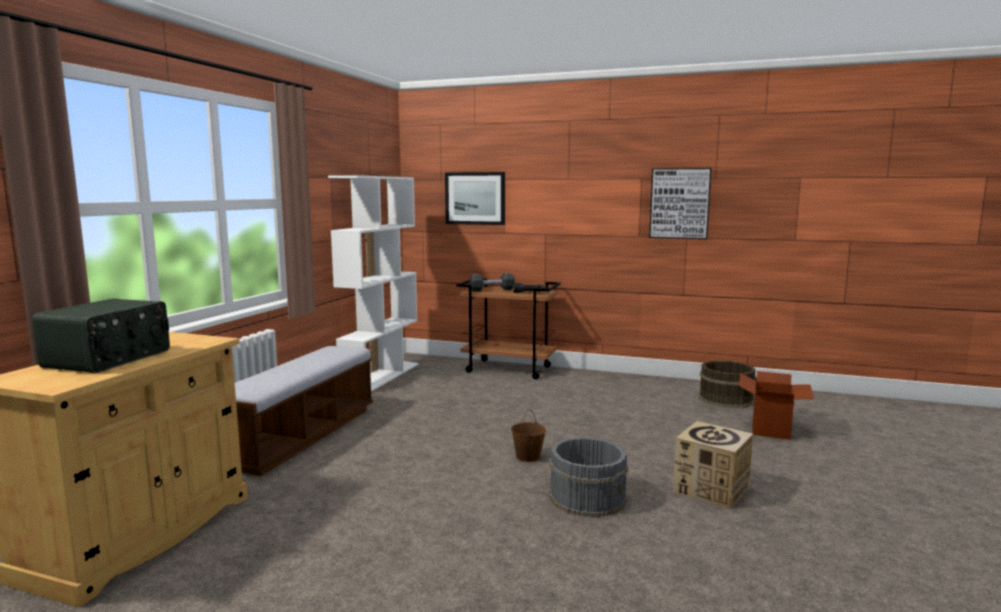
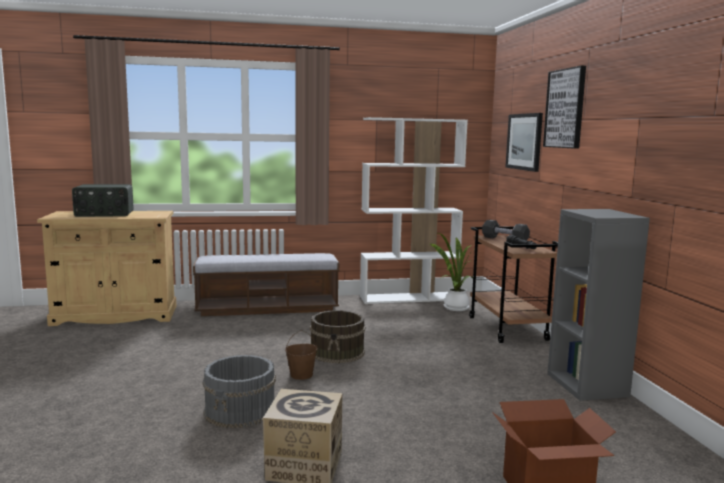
camera: 60 degrees right, 0 degrees up
(435, 370) = (454, 308): none -> potted plant
(636, 380) = (588, 385): none -> grey bookcase
(679, 203) = (669, 154): picture -> picture (565, 108)
(726, 399) = (620, 447): brown bucket -> brown bucket (338, 352)

